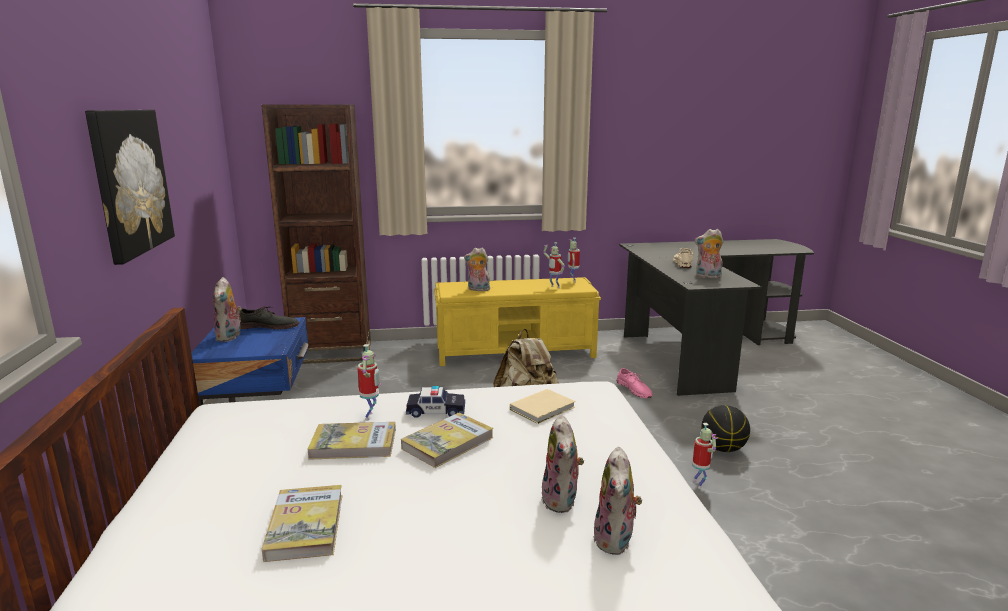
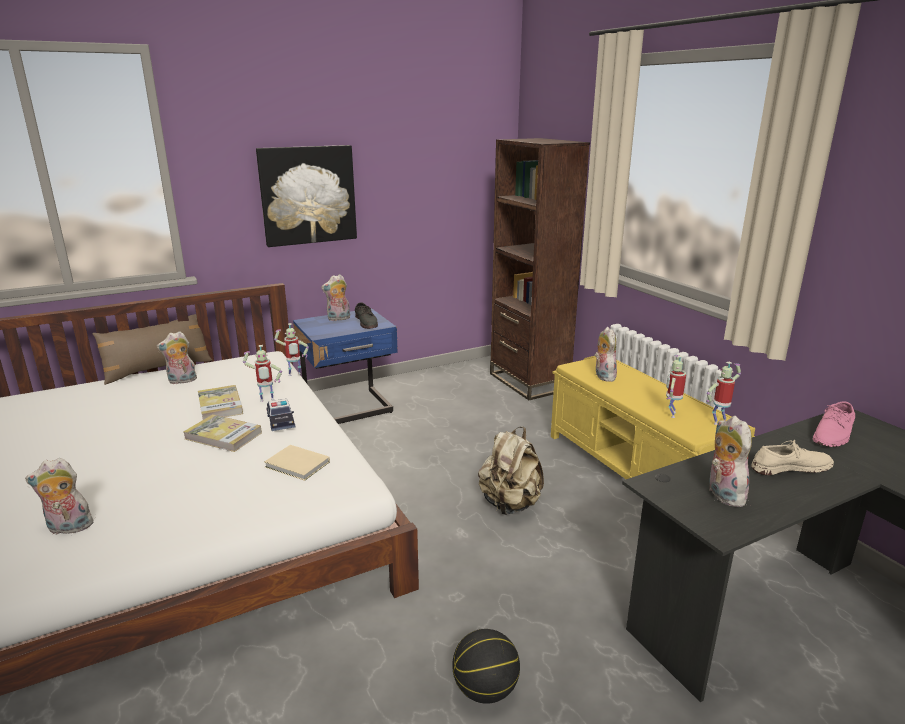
camera: 70 degrees right, 5 degrees up
(133, 497) = (158, 369): none -> brown pillow
(305, 526) = (118, 417): book -> none
(562, 501) = (132, 498): plush toy -> plush toy (182, 381)
(634, 389) = (611, 583): pink shoe -> pink shoe (834, 434)
(699, 484) = (382, 668): toy robot -> toy robot (294, 375)

